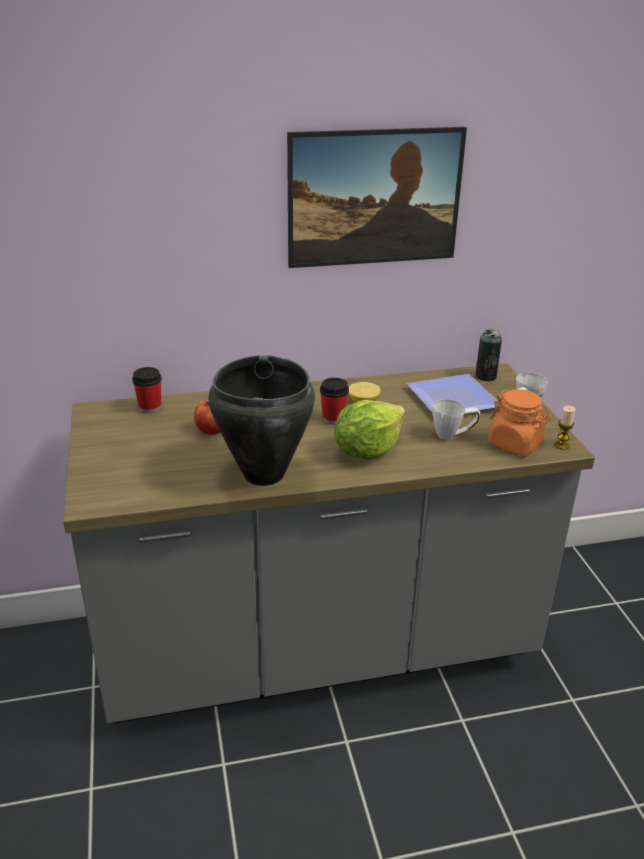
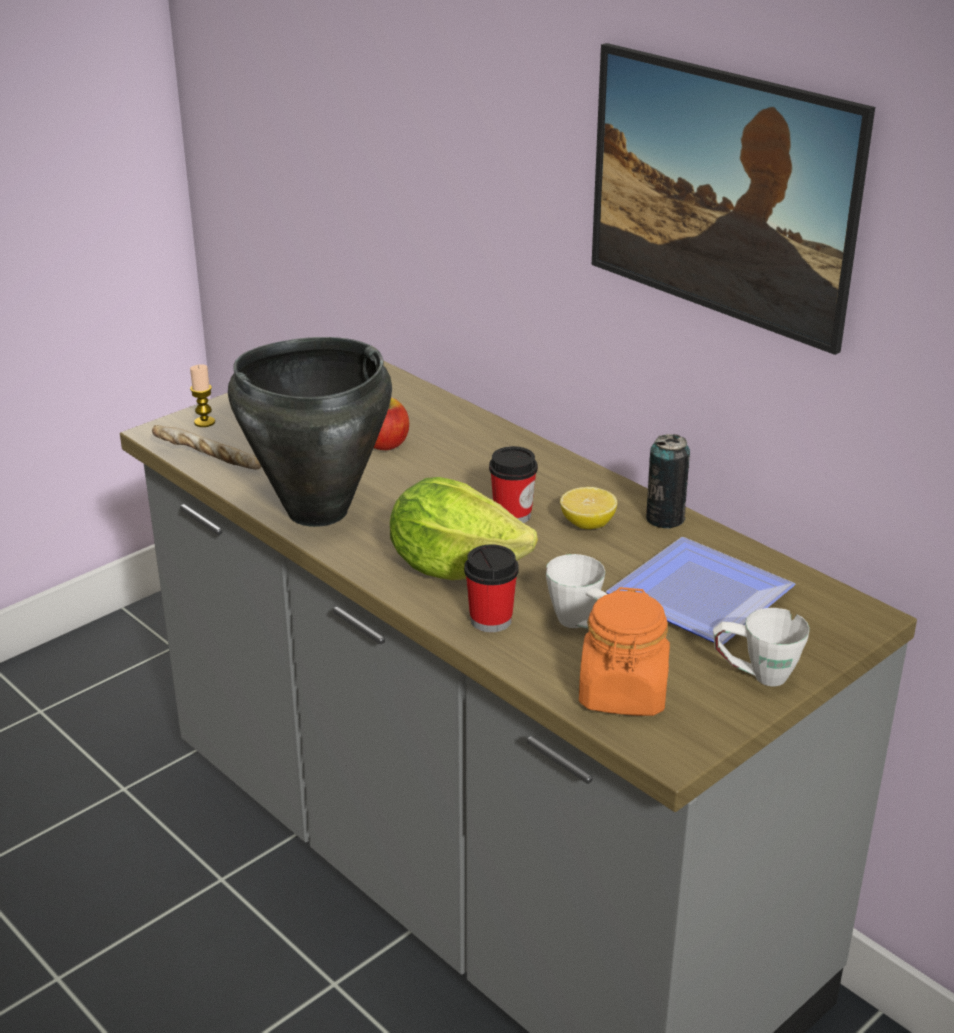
camera: 60 degrees right, 0 degrees up
(150, 408) = (393, 389): cup -> cup (491, 620)
(152, 495) = (207, 459): none -> bread
(485, 376) = (826, 608): can -> can (665, 518)
(561, 445) = (673, 744): candle -> candle (204, 422)

